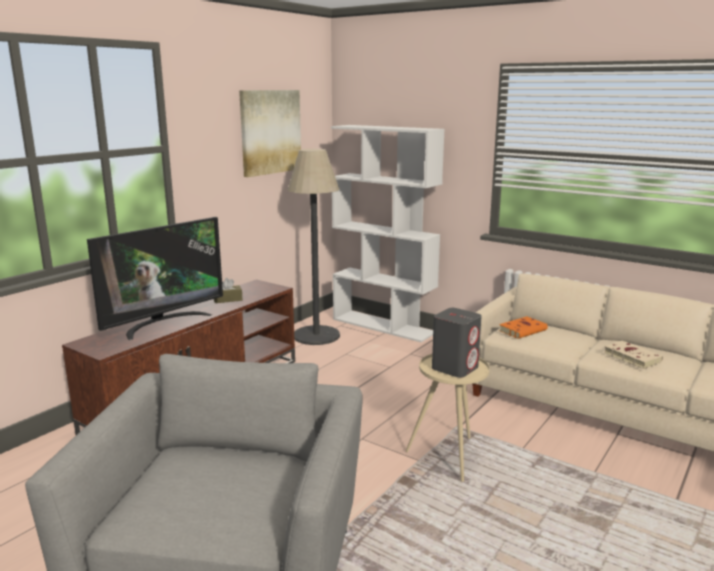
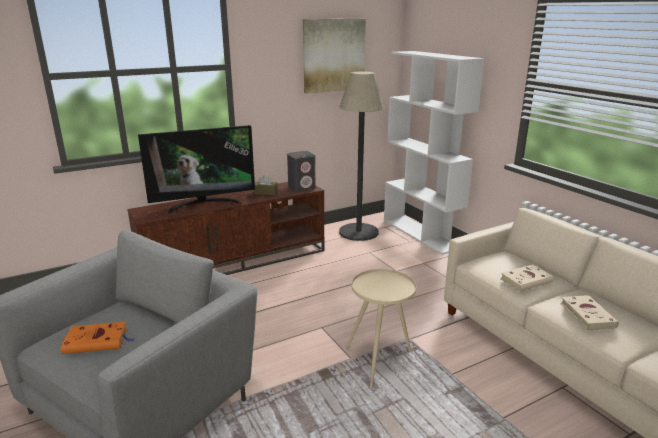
camera: 25 degrees right, 5 degrees up
(455, 368) = (384, 286): grey speaker -> grey speaker (302, 188)
(523, 330) = (500, 263): orange book -> orange book (98, 341)
(559, 340) = (527, 280): none -> beige book

